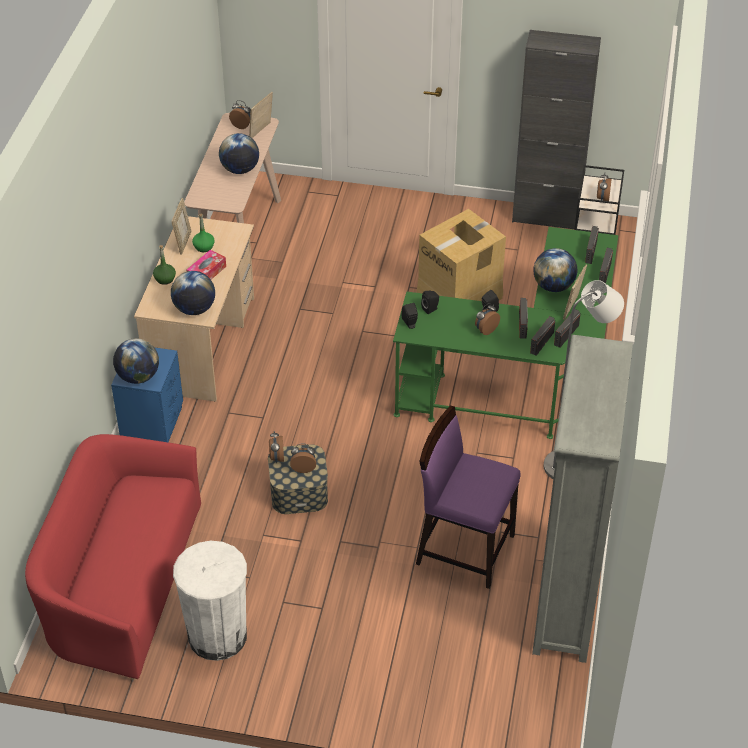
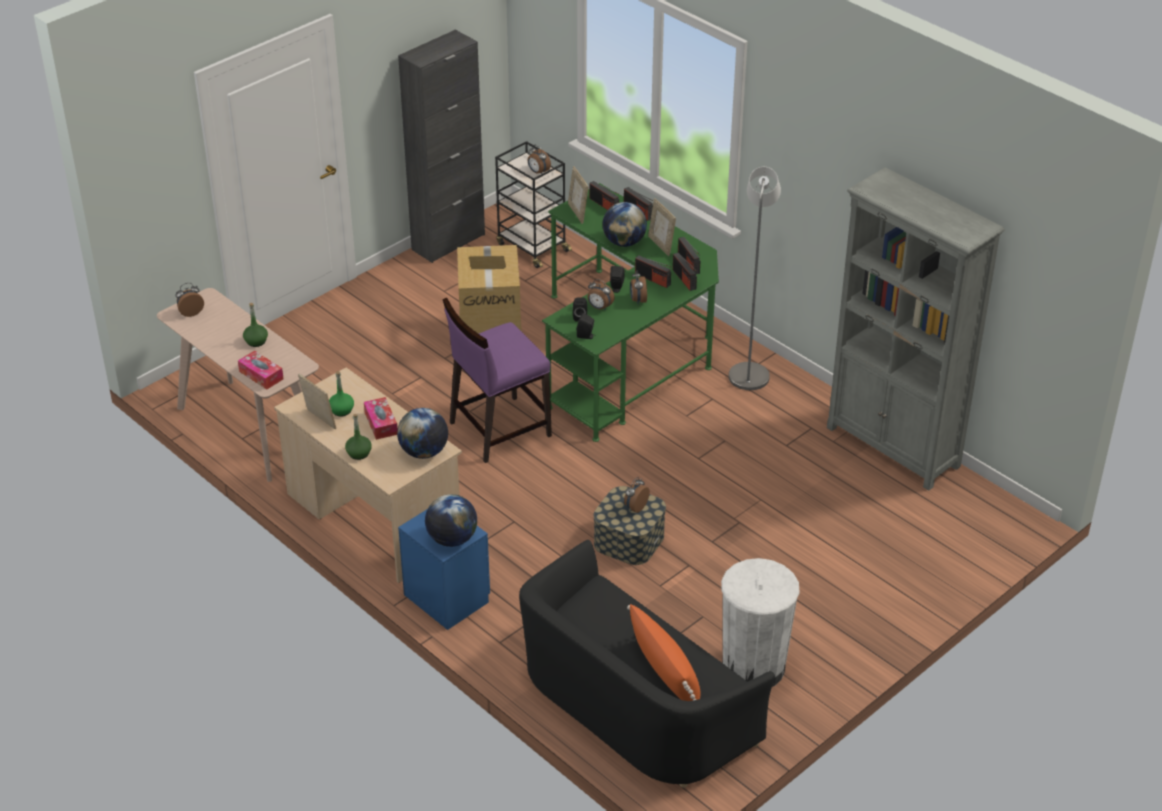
camera: 55 degrees left, 5 degrees down
(108, 567) = (665, 671): none -> orange pillow
(121, 583) = (633, 705): red sofa -> black sofa
(205, 191) = (261, 375): none -> tissue box
(240, 170) = (256, 341): globe -> green bottle
(261, 131) = (216, 304): picture frame -> picture frame (578, 213)
(276, 457) = (606, 518): alarm clock -> alarm clock (599, 307)
(464, 548) = (786, 473): purple chair -> purple chair (498, 429)

